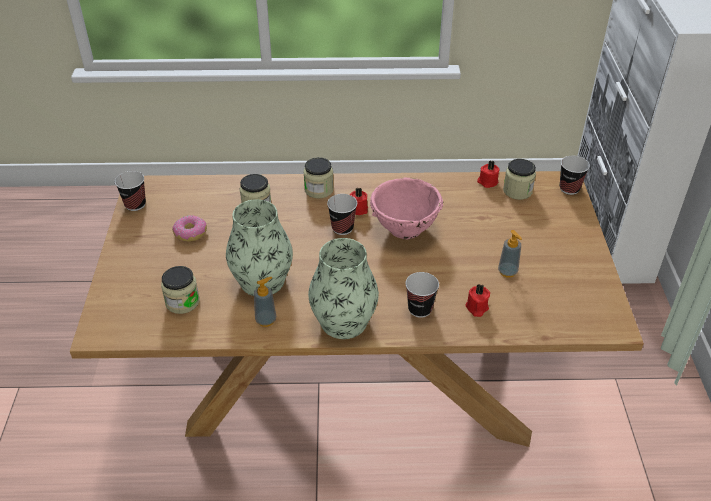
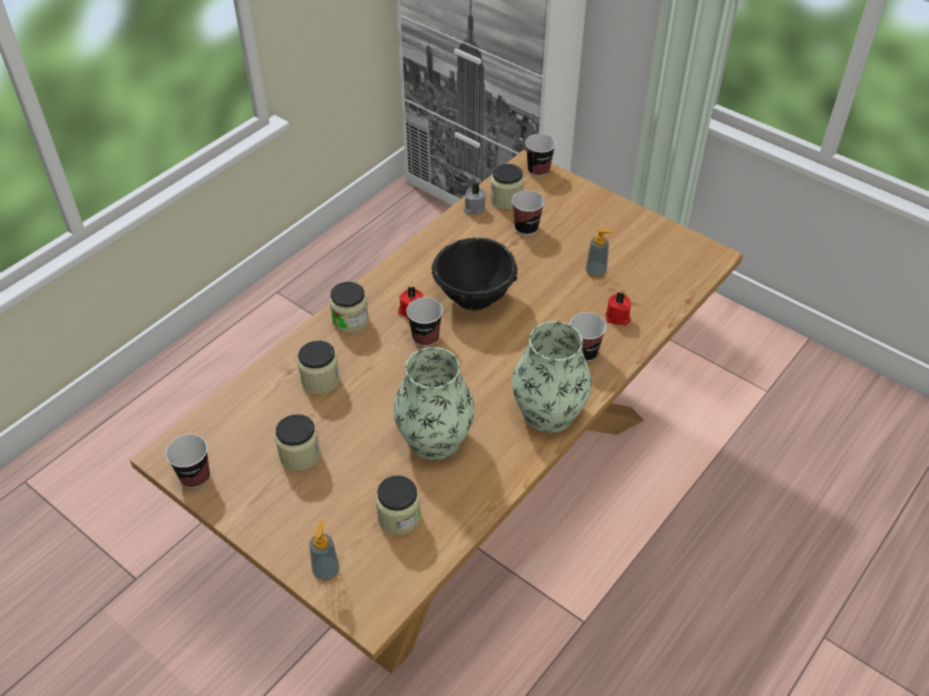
camera: 50 degrees left, 5 degrees up
(190, 233) = (300, 455): donut -> jar
(266, 320) = (491, 466): soap dispenser -> soap dispenser (326, 570)
(404, 229) = (474, 298): pink bowl -> black bowl
(487, 182) = (474, 208): red candle -> grey candle
(503, 215) = (526, 228): none -> cup

